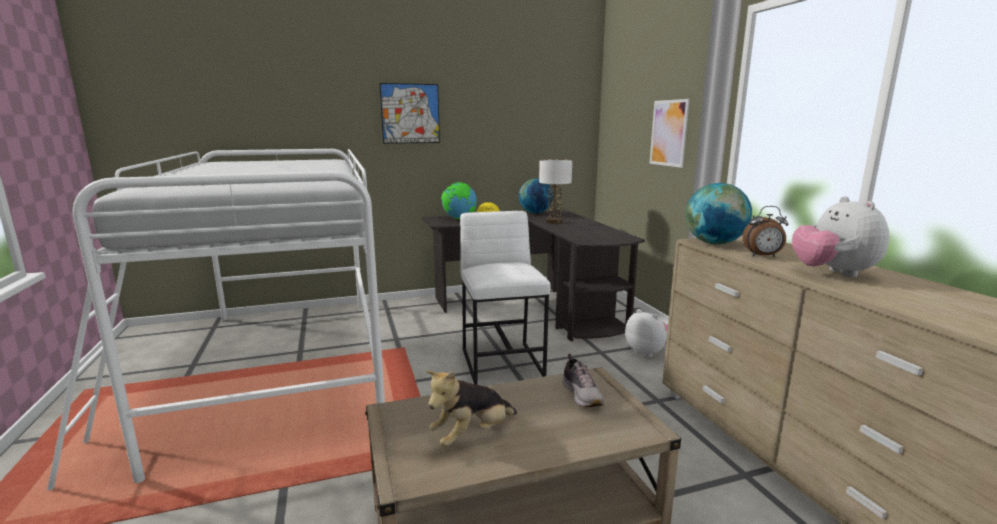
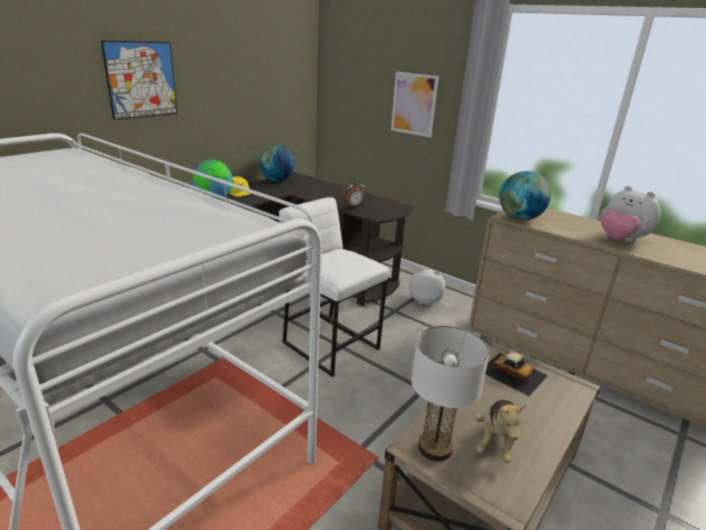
camera: 35 degrees left, 10 degrees up
(554, 222) = (312, 192): table lamp -> table lamp (435, 447)
(582, 395) = (513, 372): shoe -> toy car
(763, 256) = (565, 229): alarm clock -> alarm clock (353, 207)

